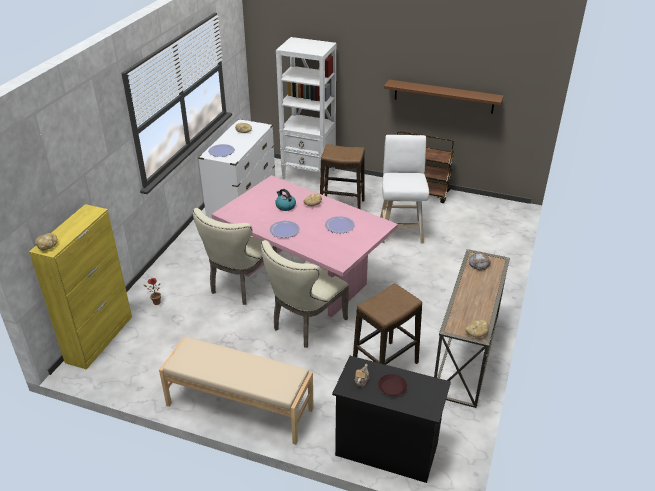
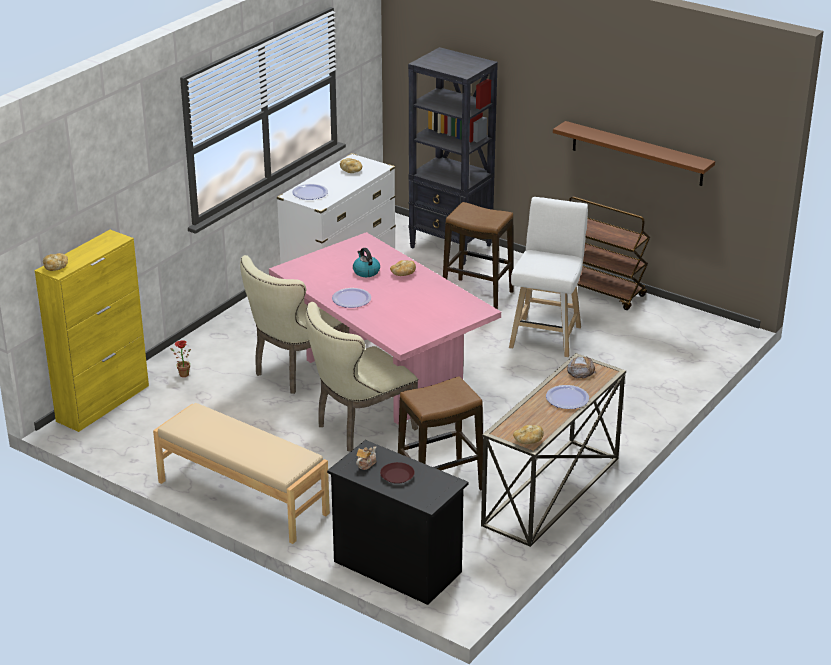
camera: 15 degrees right, 5 degrees down
(309, 174) = (451, 247): white bookcase -> black bookcase
(339, 225) = (424, 303): plate -> plate (567, 398)

